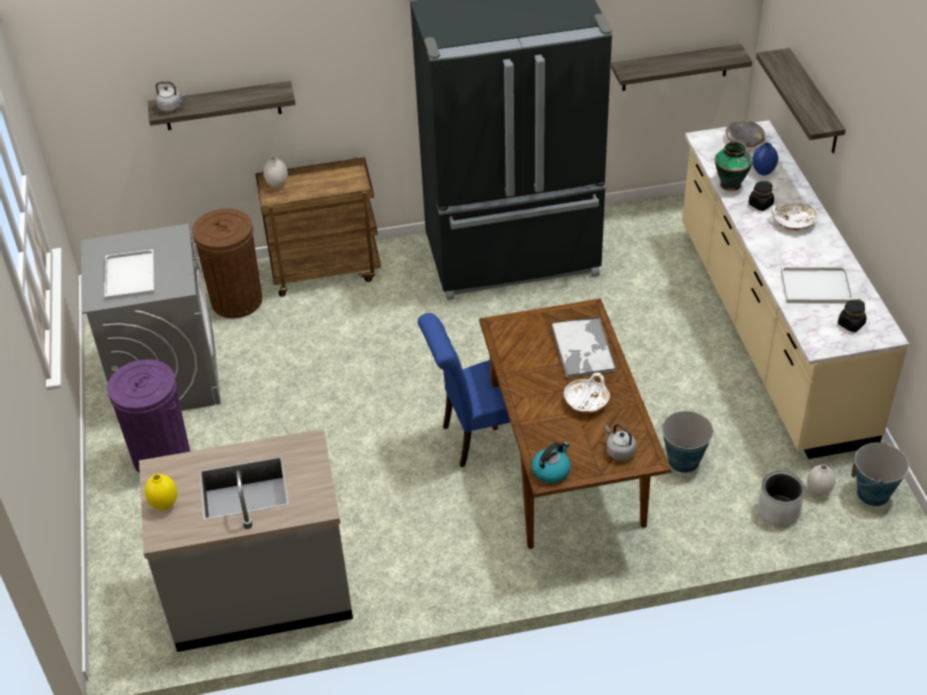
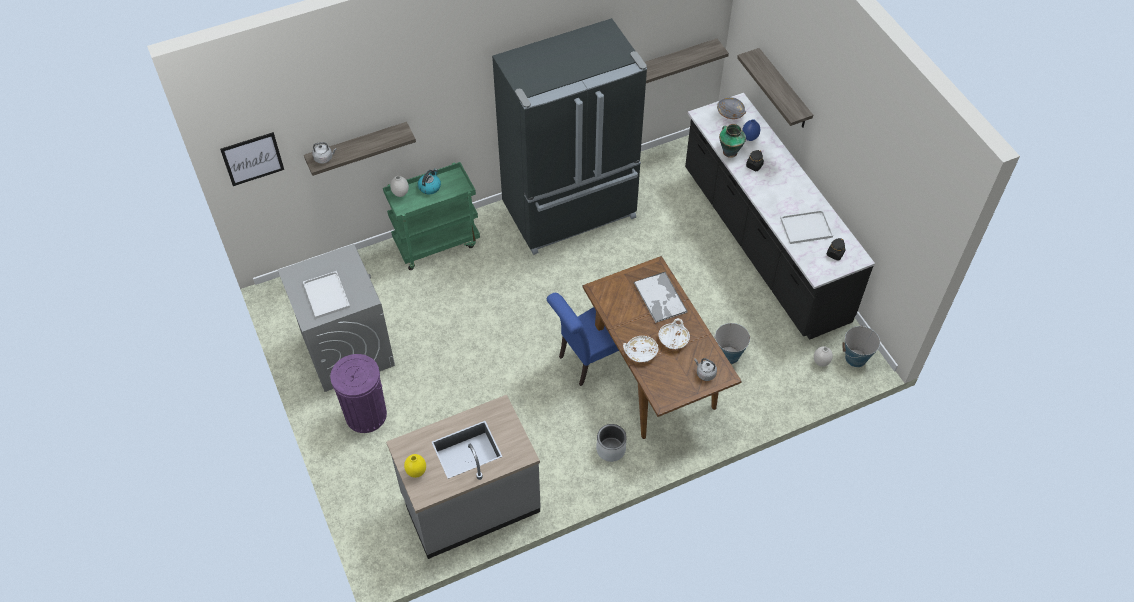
camera: 15 degrees left, 10 degrees up
(77, 92) = (252, 159): none -> picture
(236, 300) = (378, 279): brown trash can -> none
(326, 270) = (437, 242): brown cart -> green cart
(551, 470) = (664, 395): kettle -> kettle (429, 187)
(770, 331) = (763, 245): beige counter -> black counter
(778, 510) = (798, 381): grey planter -> grey planter (610, 449)
(793, 222) = (780, 177): white bowl -> white bowl (640, 352)

